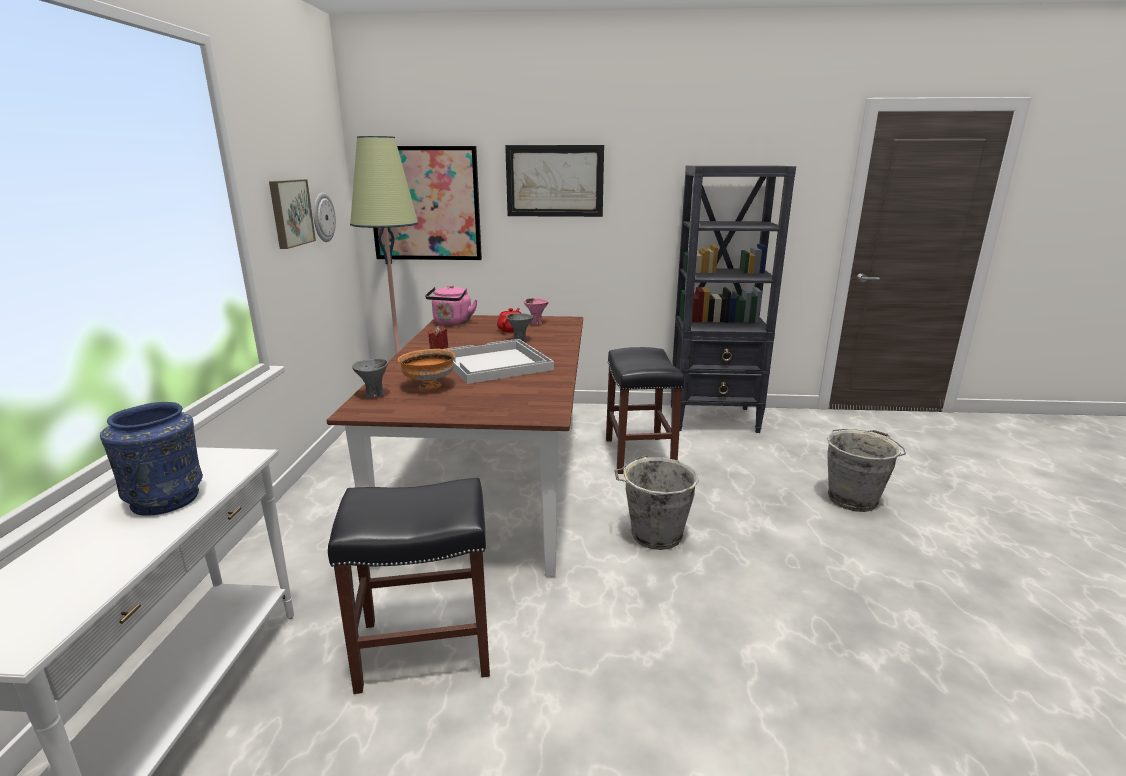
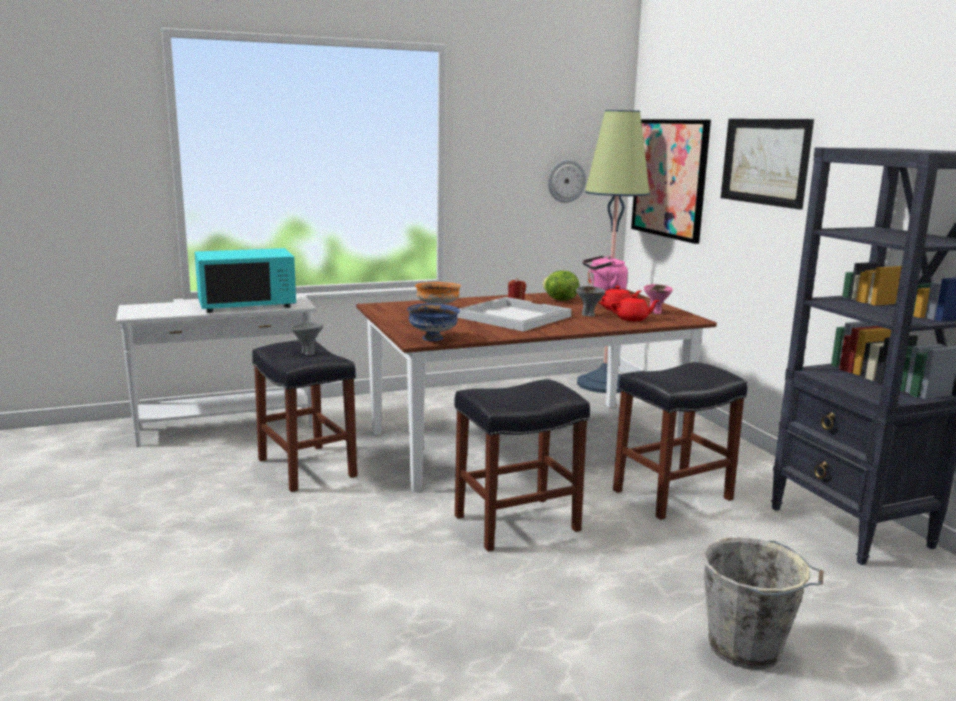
camera: 65 degrees right, 5 degrees down
(167, 499) = (247, 305): blue vase -> turquoise microwave
(290, 213) = (513, 172): picture -> none
(374, 394) = (406, 304): grey bowl -> grey bowl (308, 353)
(453, 338) = (559, 300): none -> lettuce
(546, 406) = (433, 338): none -> blue bowl
(550, 332) = (633, 319): none -> red teapot
(654, 535) = (515, 524): grey bucket -> black stool

